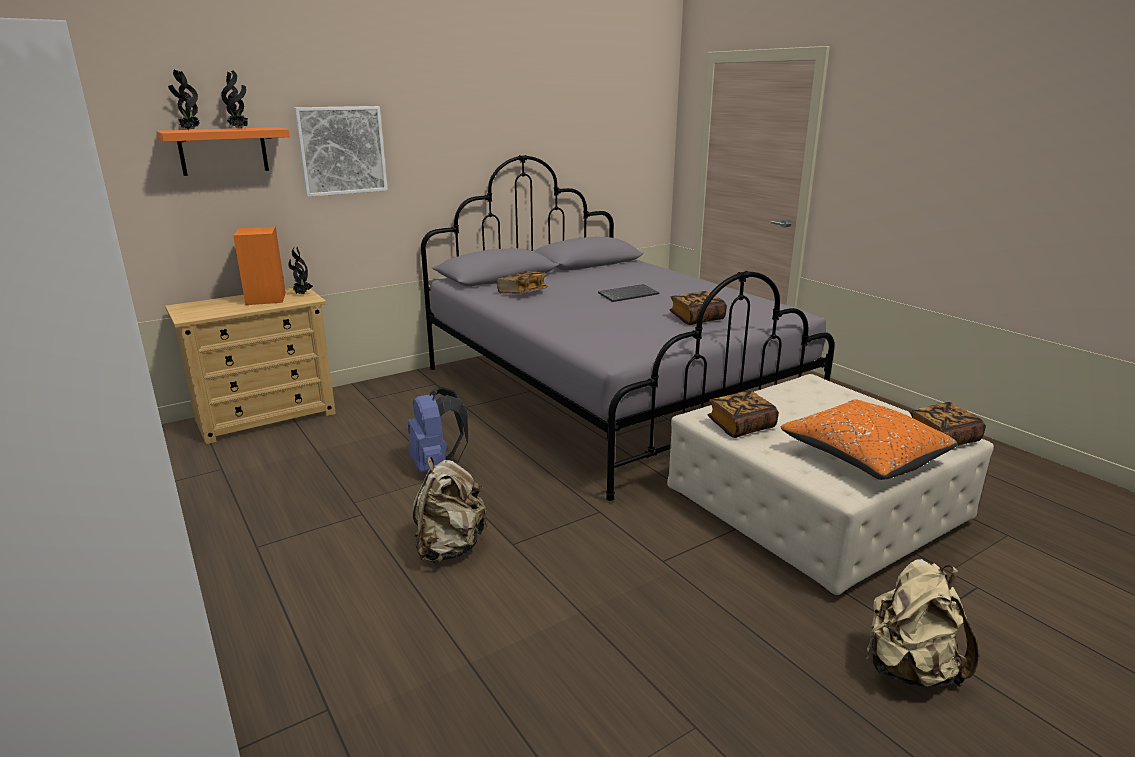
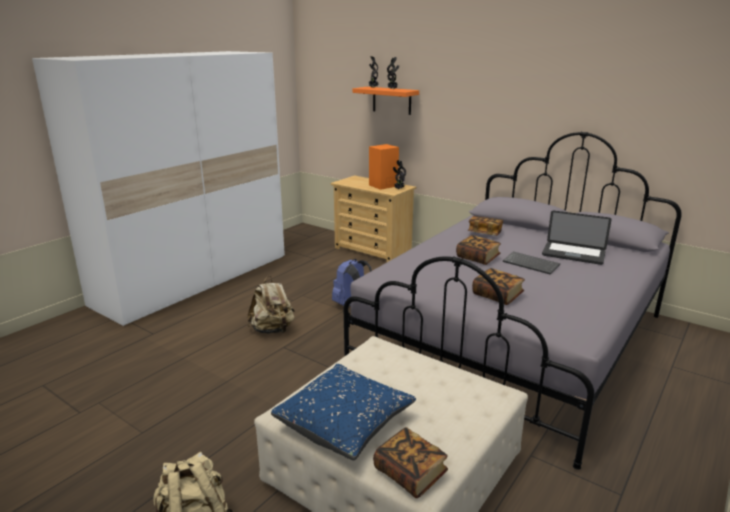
camera: 70 degrees right, 0 degrees up
(342, 150) = (451, 108): picture -> none
(616, 278) = (573, 254): none -> laptop
(741, 426) = (369, 363): book -> book (477, 258)
(863, 457) = (344, 423): orange pillow -> blue pillow

